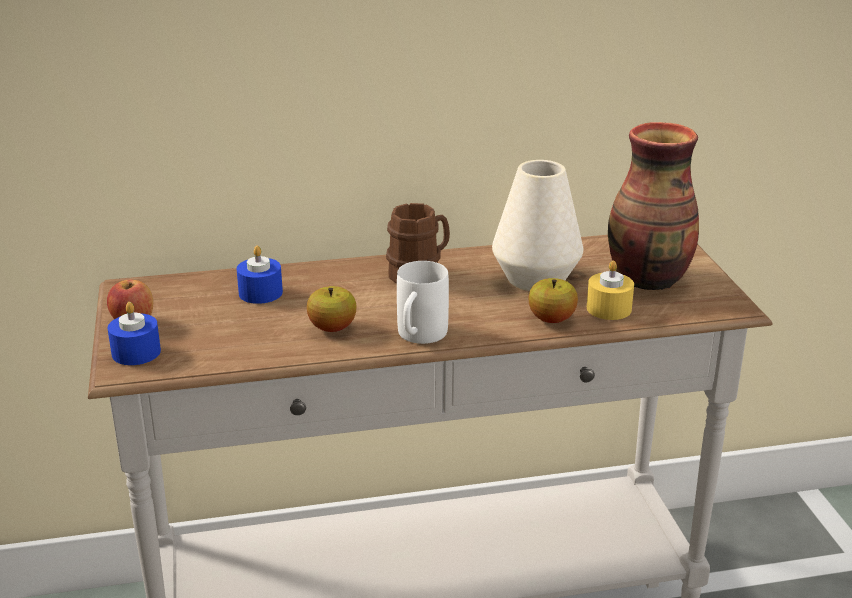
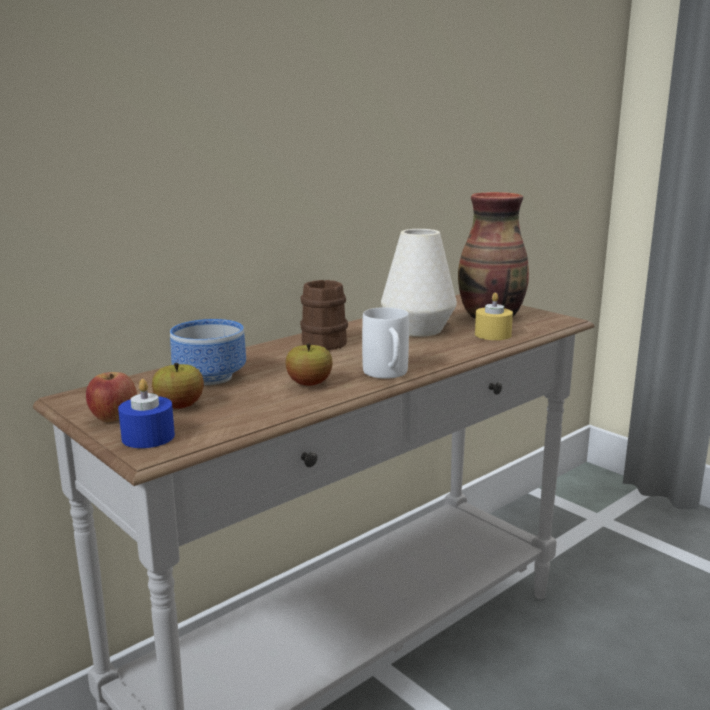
camera: 30 degrees left, 10 degrees down
(260, 293) = (212, 376): blue candle -> bowl
(551, 319) = (465, 347): apple -> apple (179, 406)

